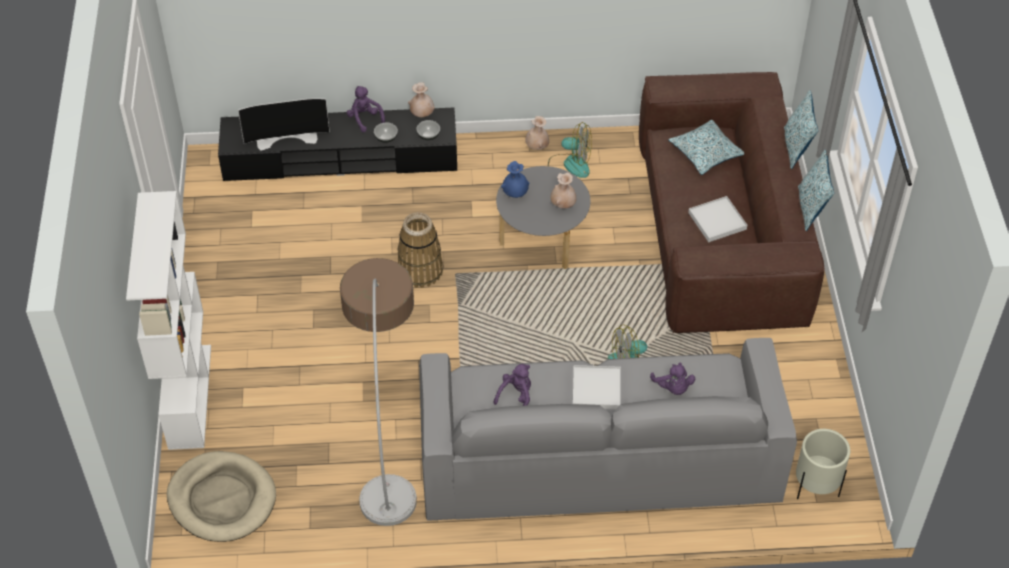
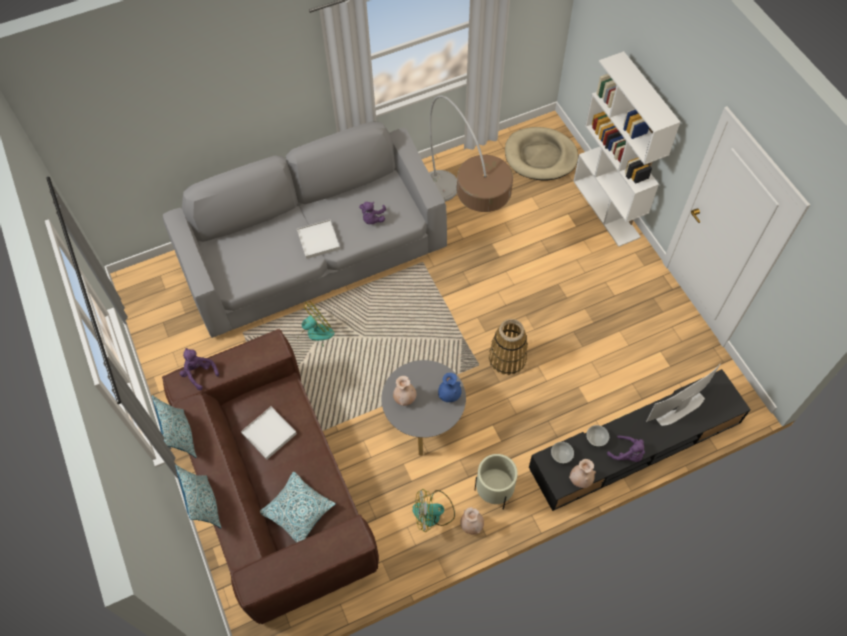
camera: 160 degrees right, 10 degrees up
(673, 387) = (264, 260): purple plush toy -> purple plush toy (199, 373)
(815, 487) = (162, 285): beige planter -> beige planter (494, 491)

